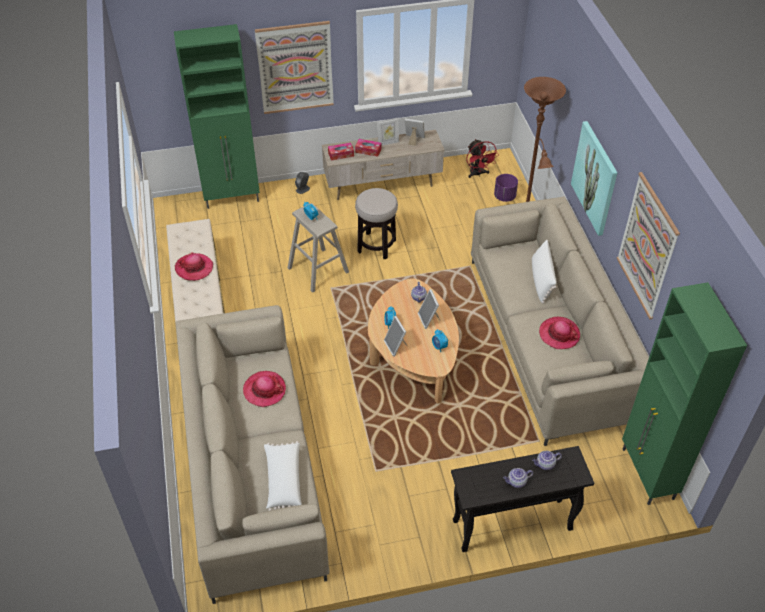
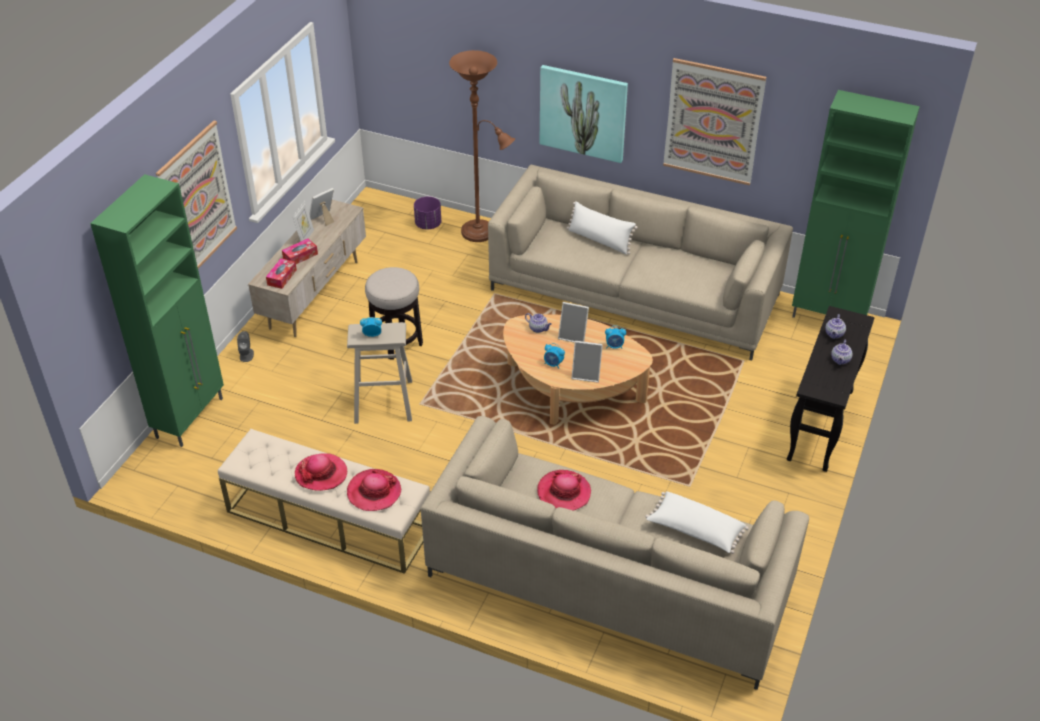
camera: 55 degrees left, 5 degrees down
(478, 174) = (376, 224): red fan -> none
(559, 334) = (674, 264): hat -> hat (374, 492)

